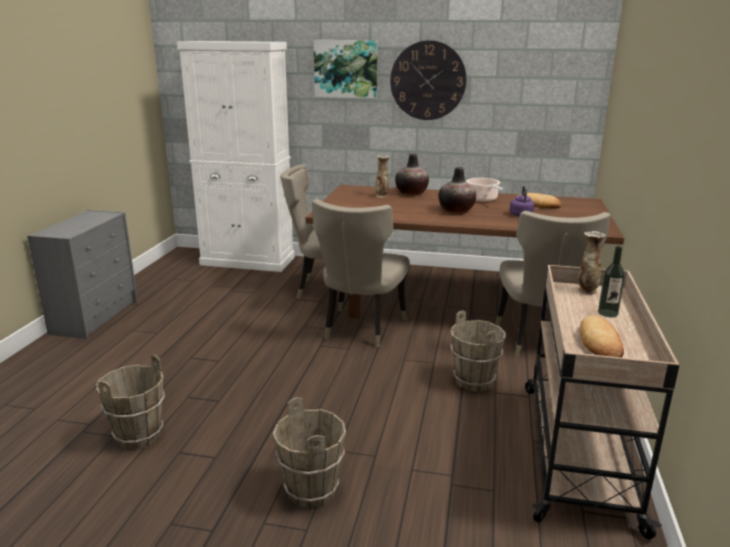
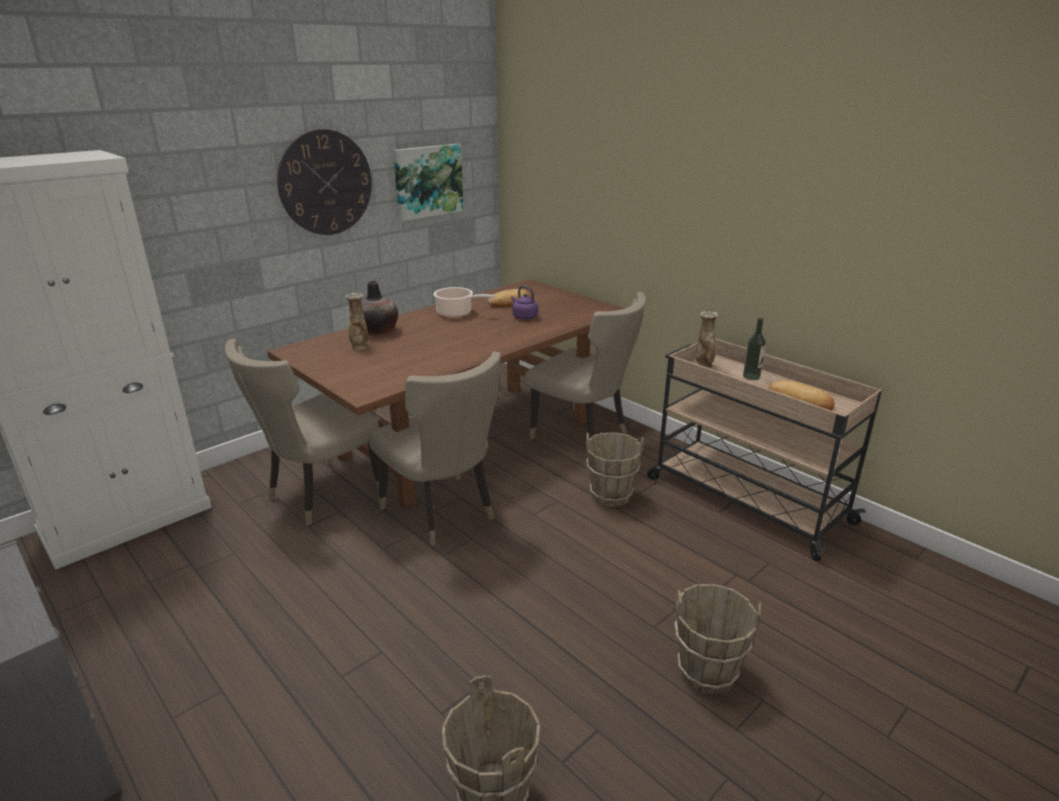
camera: 55 degrees left, 5 degrees up
(346, 69) = (210, 181): picture -> picture (428, 181)
(456, 211) = (471, 334): vase -> none

